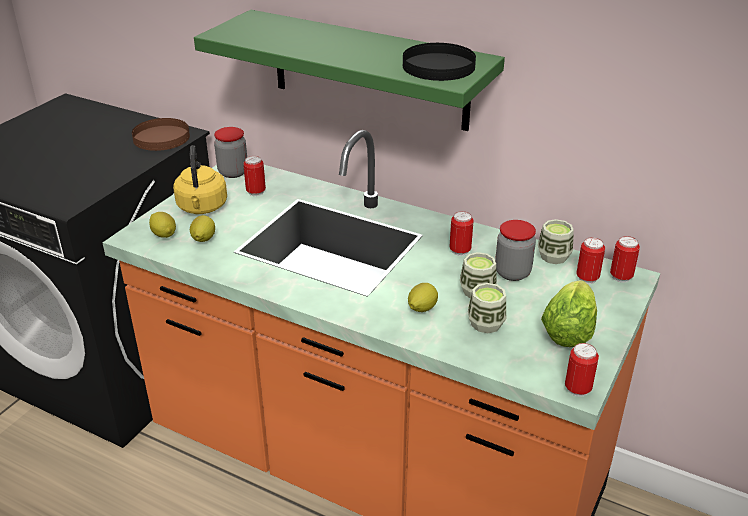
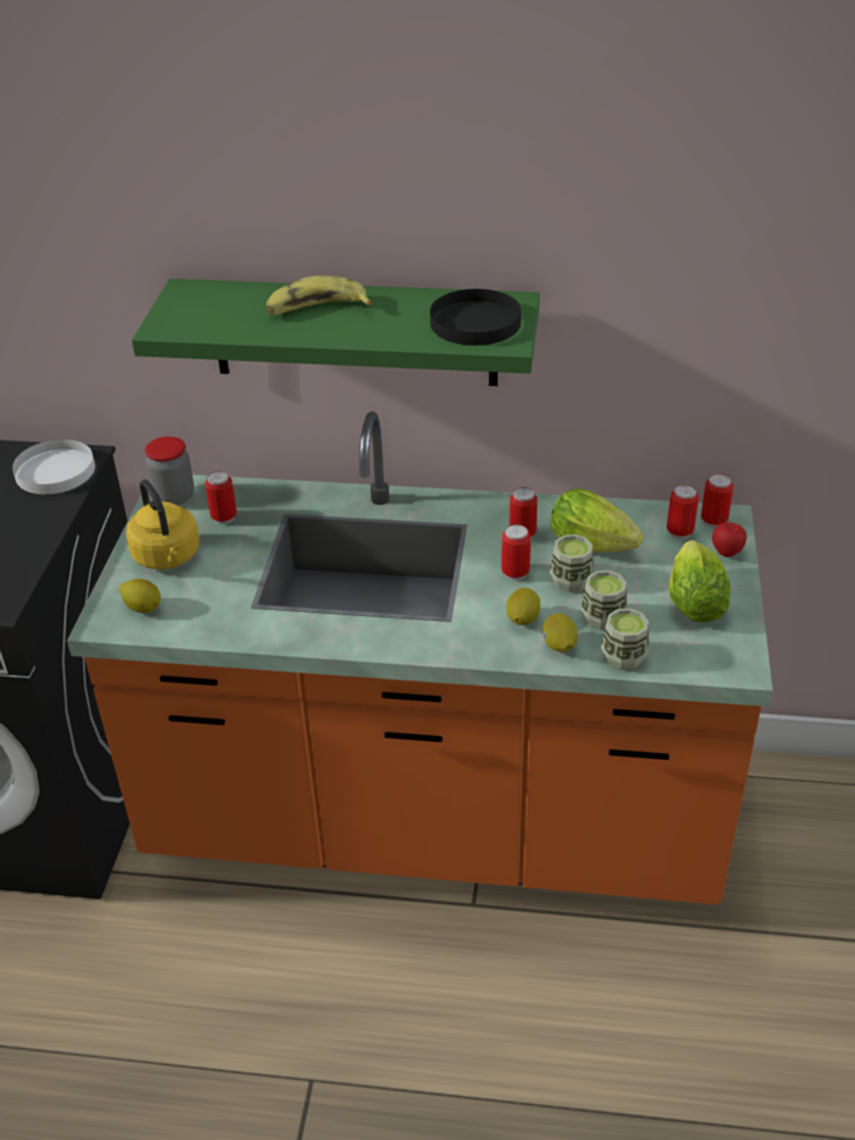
camera: 20 degrees left, 5 degrees up
(161, 138) = (55, 471): brown plate -> white plate
(203, 239) = (200, 601): lemon -> lemon (559, 646)
(331, 40) = (317, 310): none -> banana
(512, 273) = (596, 547): jar -> lettuce
(553, 256) = (629, 514): cup -> cup (623, 657)
(577, 389) = (738, 667): can -> can (515, 573)
(618, 302) = (727, 553): none -> apple

